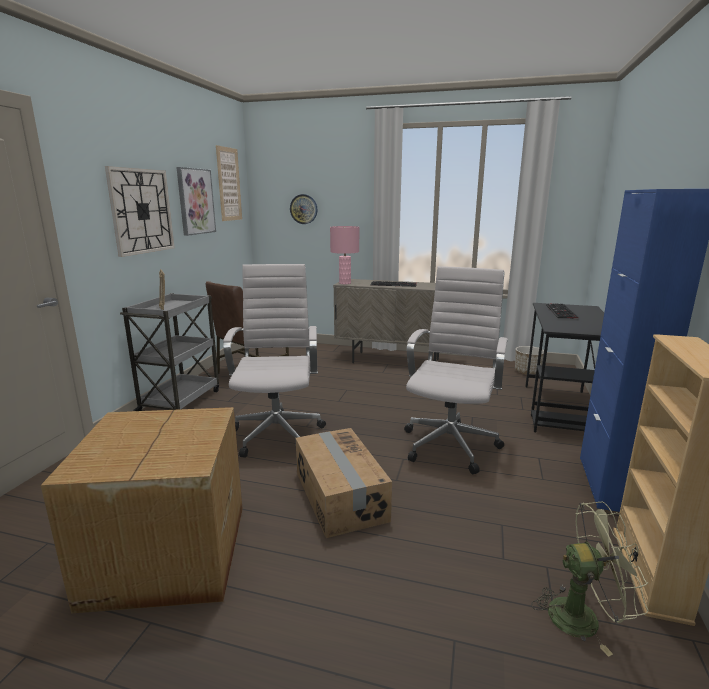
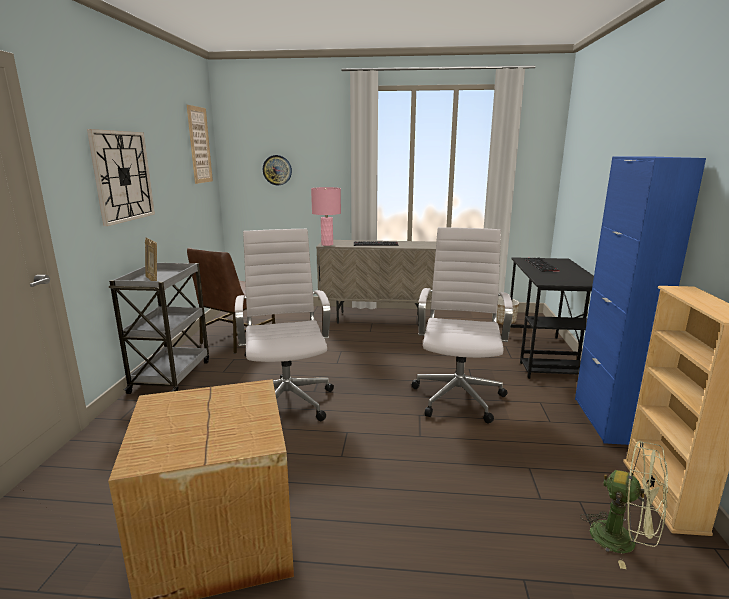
camera: 10 degrees left, 0 degrees up
(195, 201) = (171, 164): picture -> none
(339, 496) = (371, 458): cardboard box -> none
(583, 616) = (623, 541): green fan -> green fan turned 45 degrees clockwise

